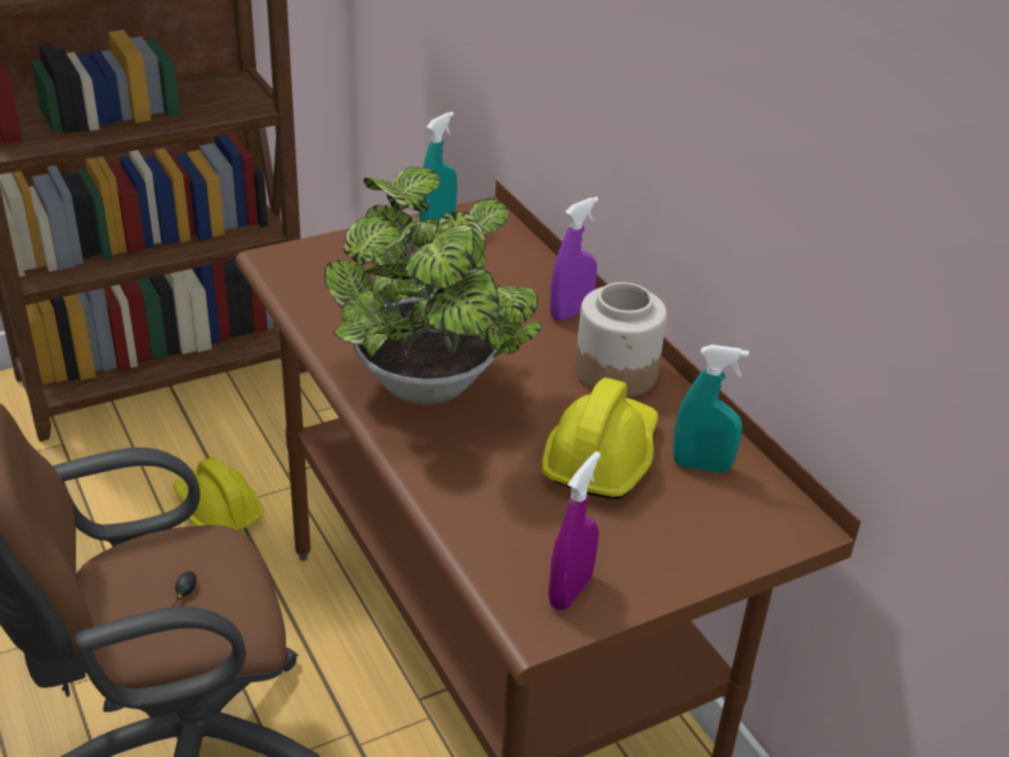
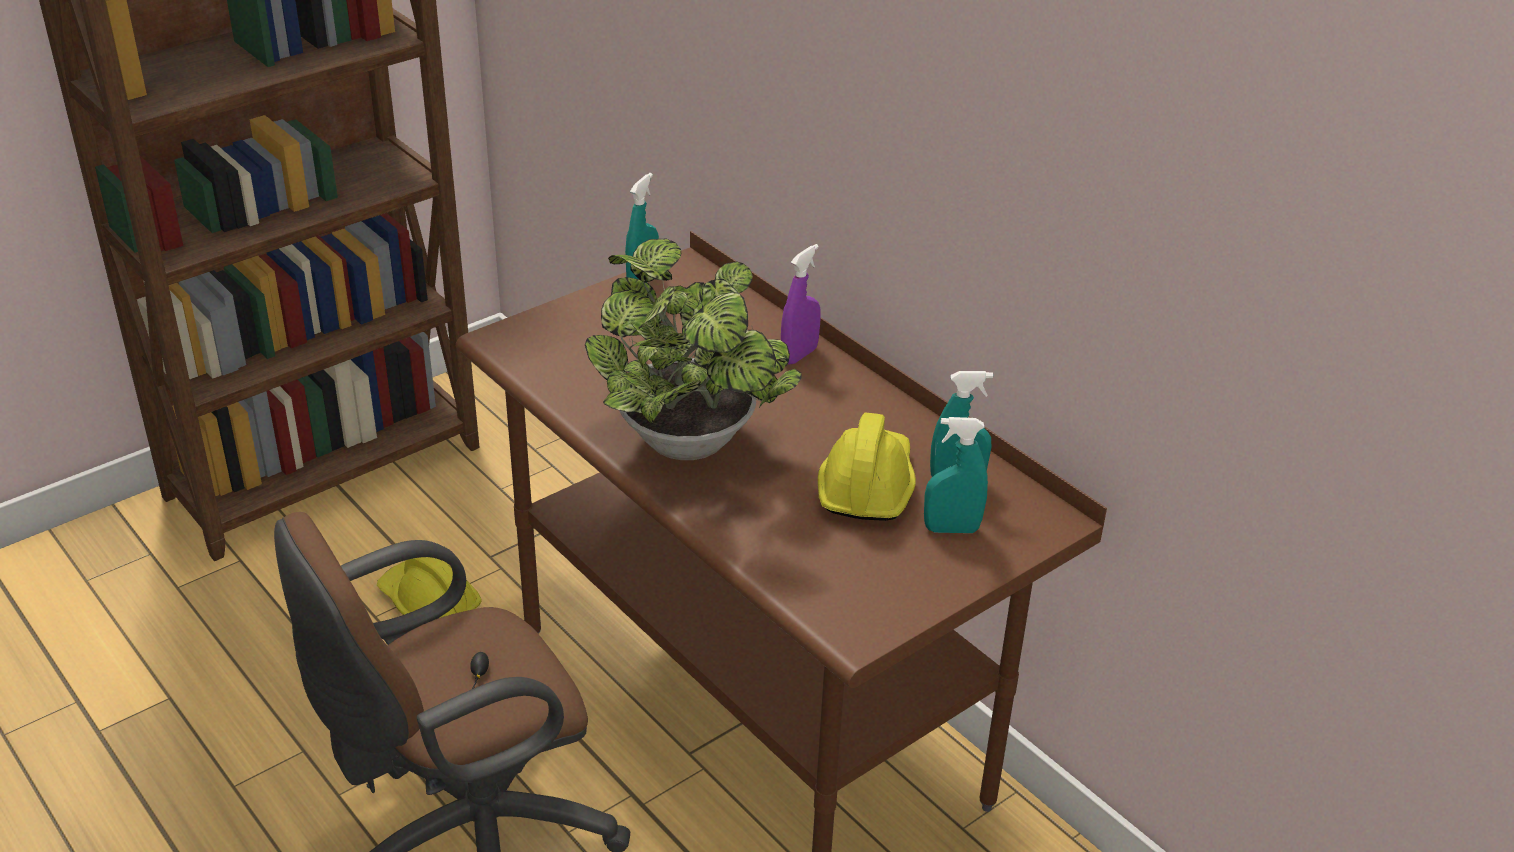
camera: 10 degrees left, 0 degrees up
(570, 591) = (874, 604): purple spray bottle -> none
(617, 372) = (858, 406): jar -> none
(681, 519) = (951, 529): none -> turquoise spray bottle

